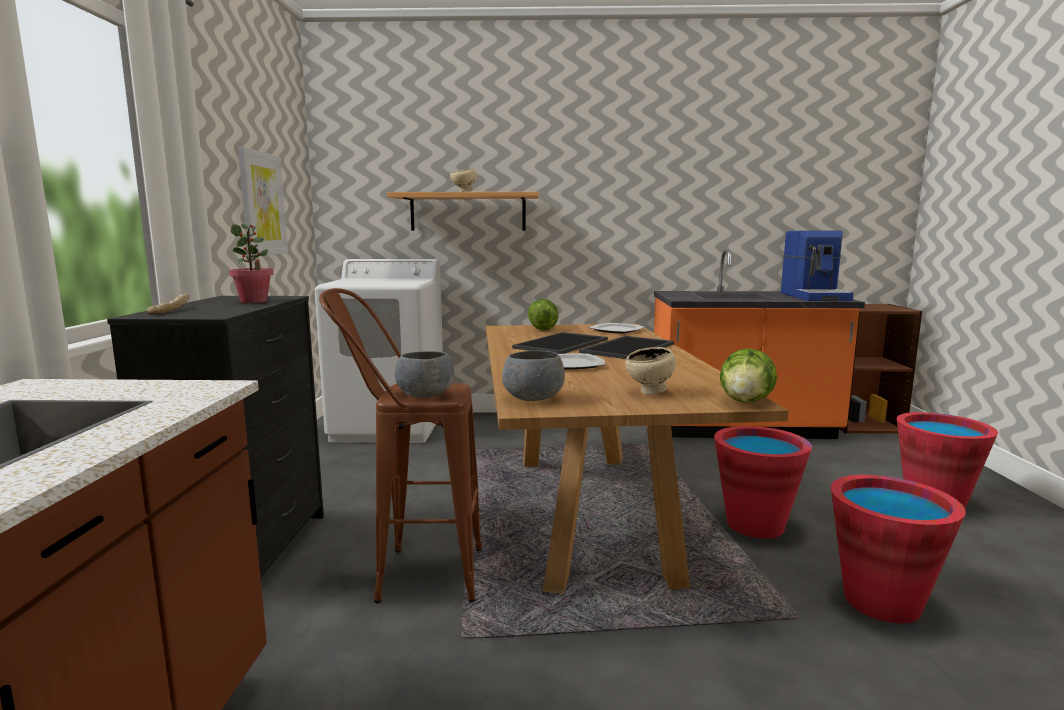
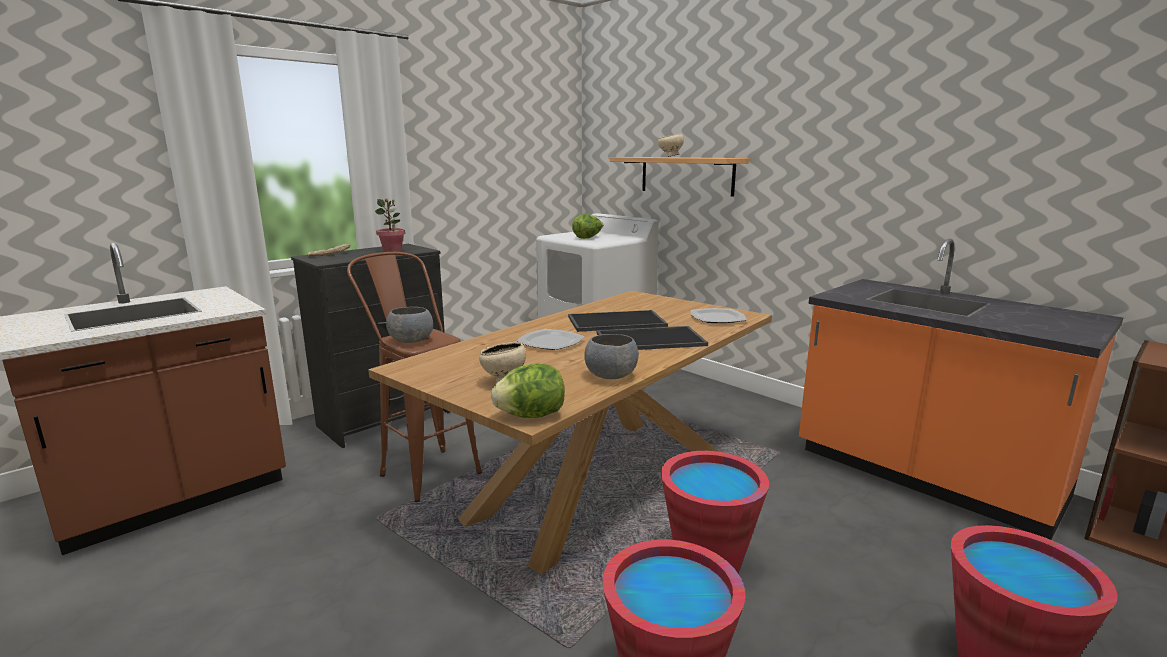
camera: 45 degrees right, 5 degrees up
(262, 204) = (503, 170): picture -> none
(532, 398) = (429, 361): grey bowl -> grey bowl (611, 375)
(542, 329) = (659, 303): lettuce -> lettuce (588, 238)
(815, 296) = (1055, 325): coffee machine -> none

